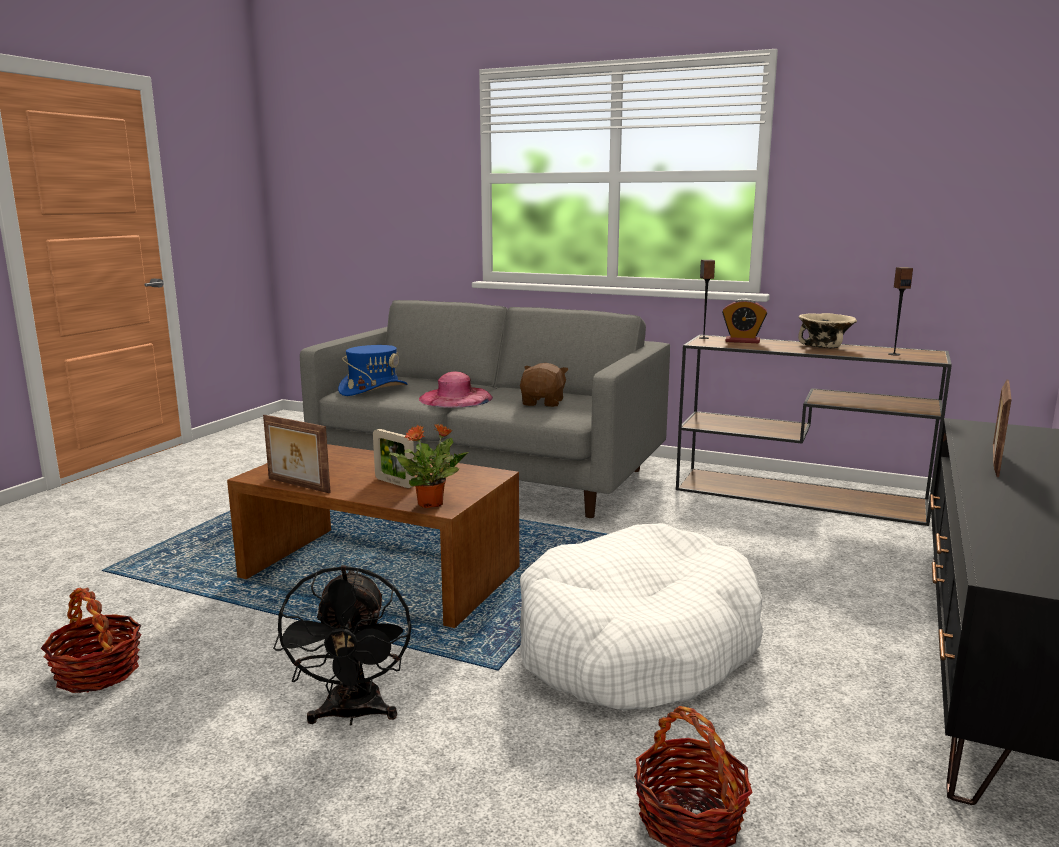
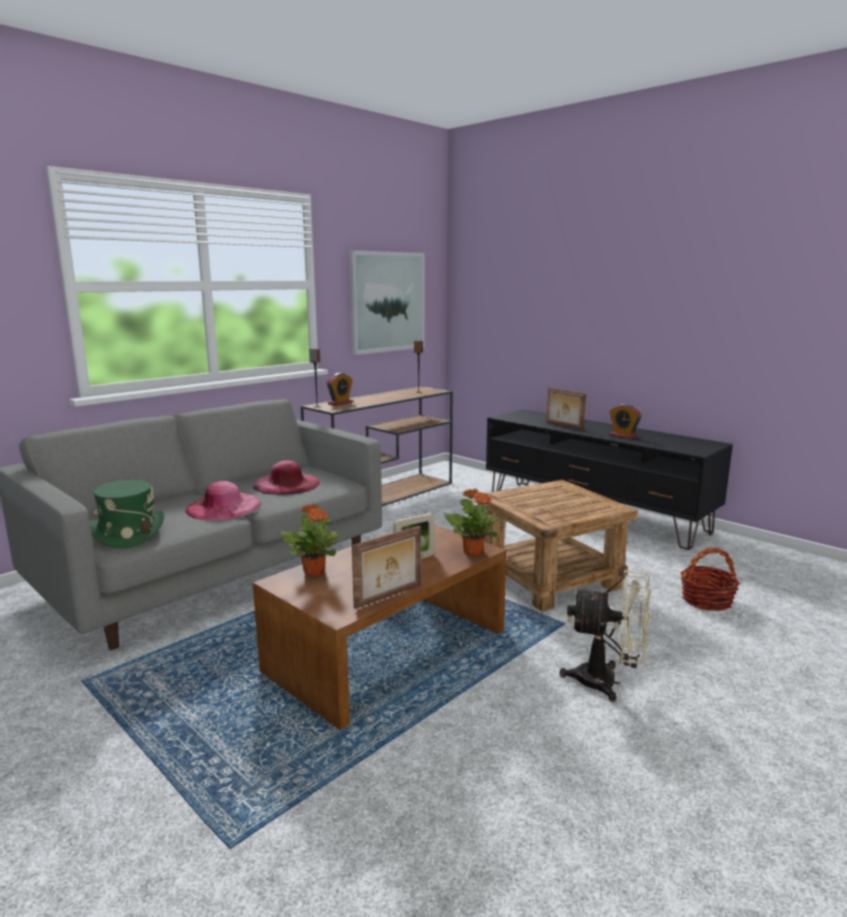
camera: 70 degrees left, 0 degrees up
(97, 672) = (506, 826): basket -> none
(345, 455) = (314, 571): none -> potted plant
(353, 715) = (607, 682): black fan -> beige fan
(373, 389) = (128, 533): blue hat -> green hat
(543, 403) = (286, 484): brown plush toy -> pink hat
(636, 645) = (548, 579): white dog bed -> brown side table
(823, 346) = (381, 396): beige bowl -> none
(917, 204) = (387, 302): none -> picture
(1016, 508) = (623, 436): none -> alarm clock

